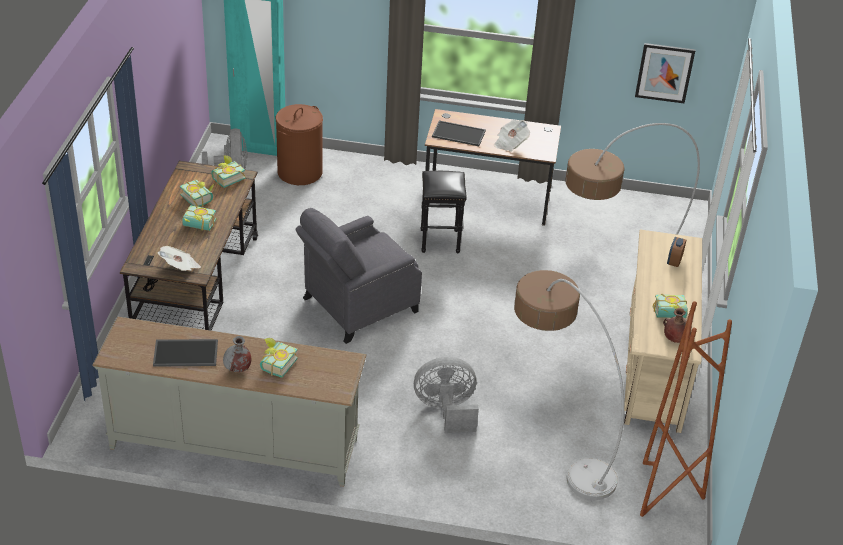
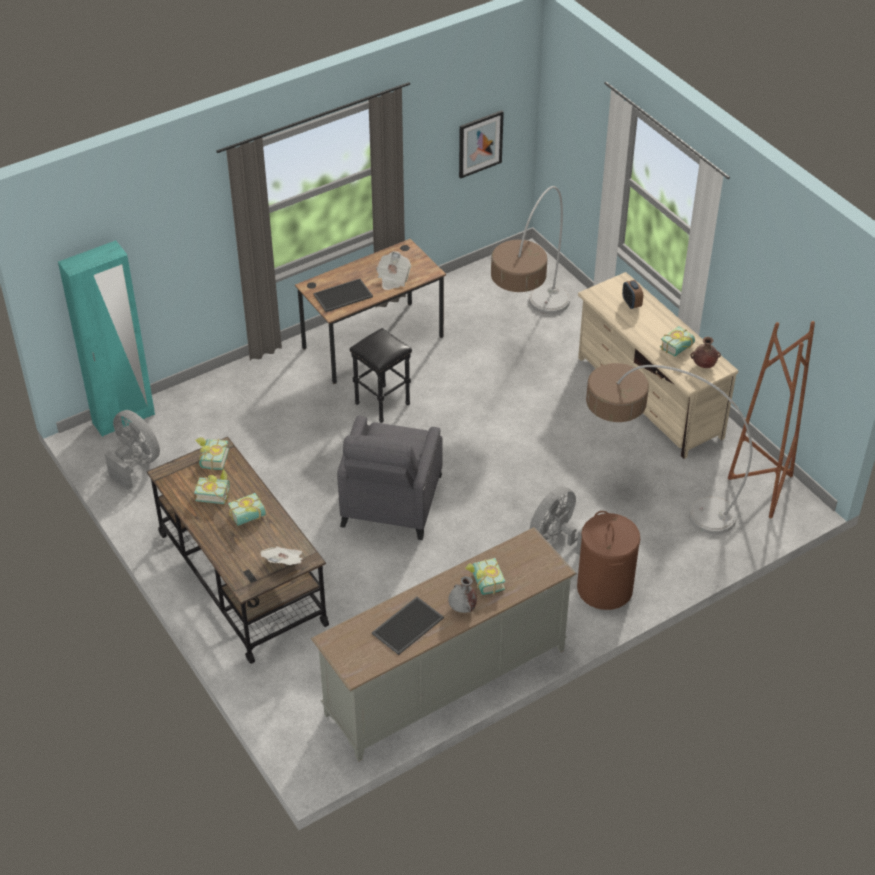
camera: 40 degrees left, 5 degrees up
(299, 172) = (190, 418): brown laundry basket -> brown laundry basket (604, 588)

